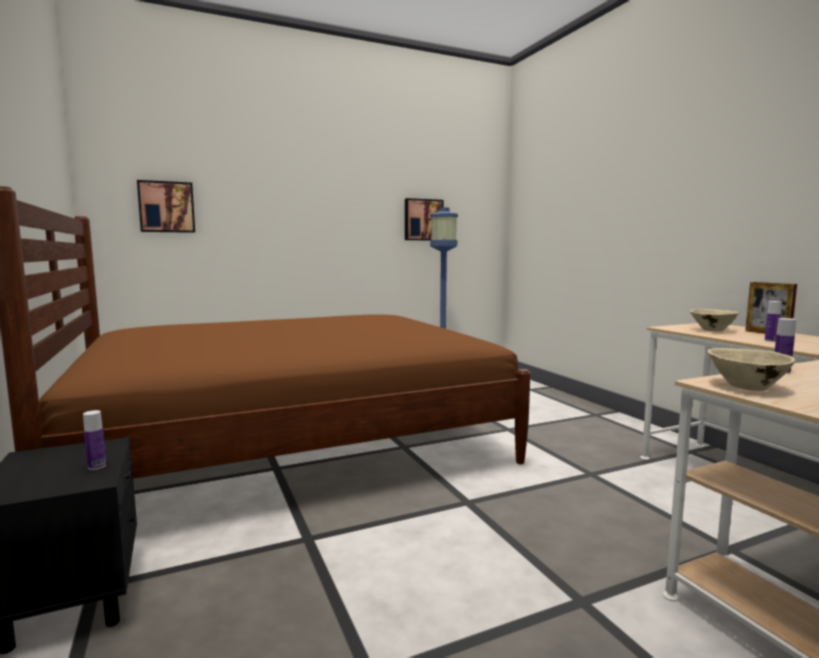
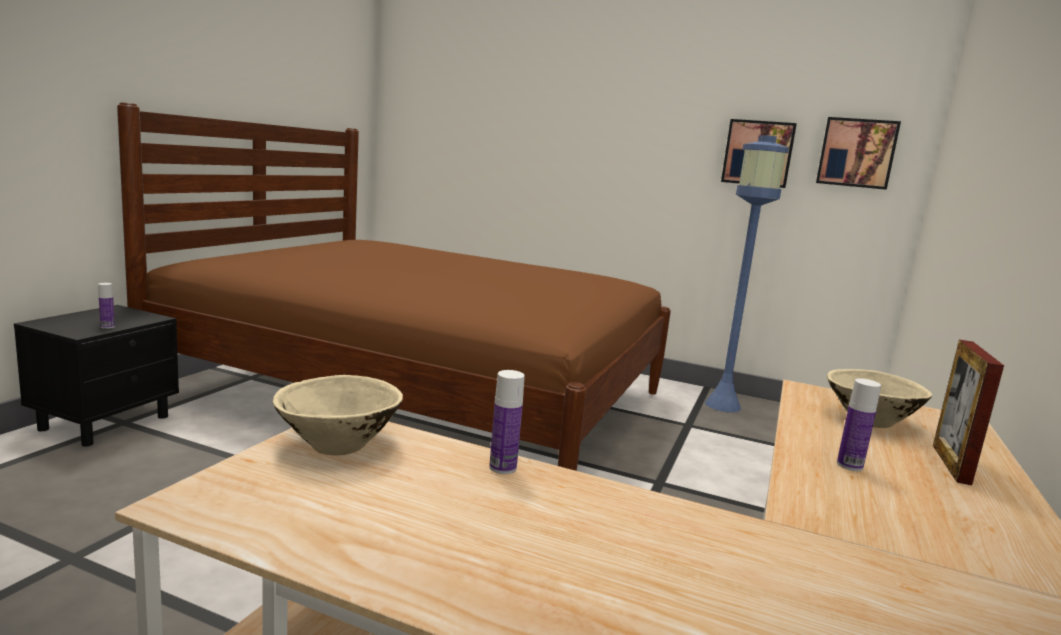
camera: 45 degrees right, 5 degrees up
(166, 207) = (445, 121): picture -> picture (856, 153)

